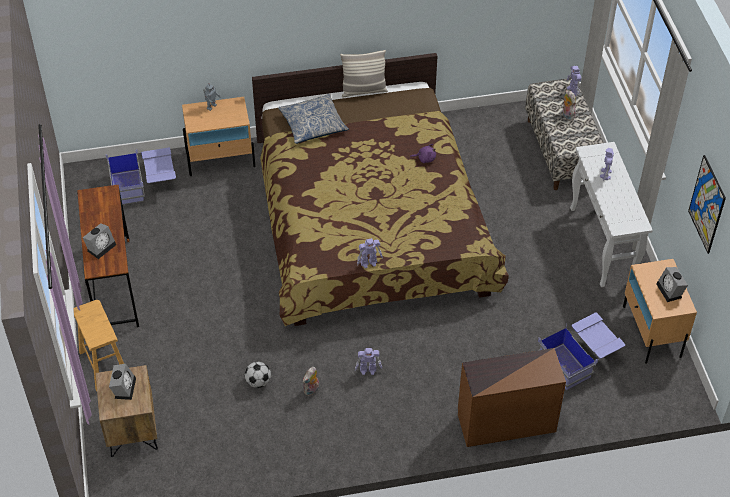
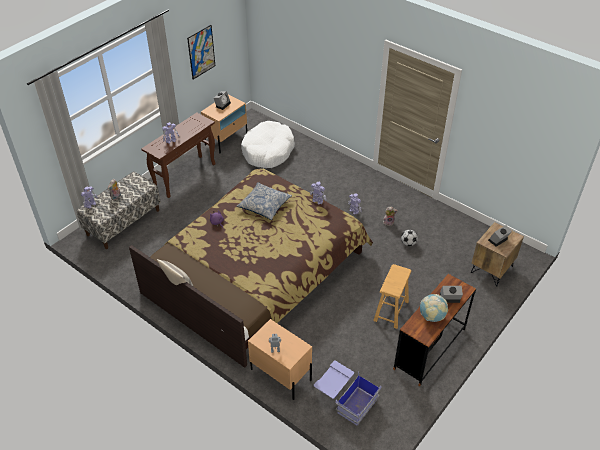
camera: 130 degrees left, 5 degrees down
(101, 217) = (431, 316): none -> globe
(104, 365) = (476, 309): brown stool -> brown stool (391, 311)
(313, 124) = (236, 290): pillow -> pillow (264, 205)
(505, 422) = (327, 156): brown dresser -> none
(579, 360) = (268, 151): blue storage box -> white dog bed
(602, 245) = (185, 176): white console table -> brown console table

